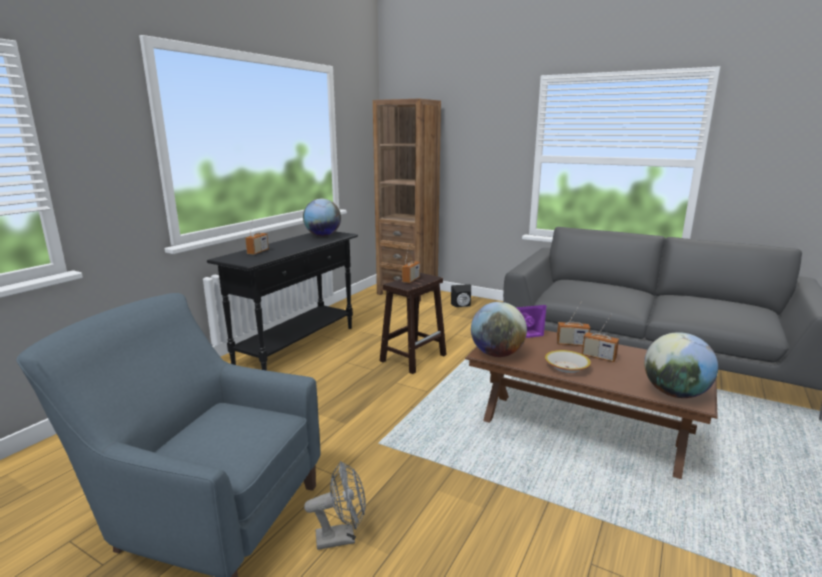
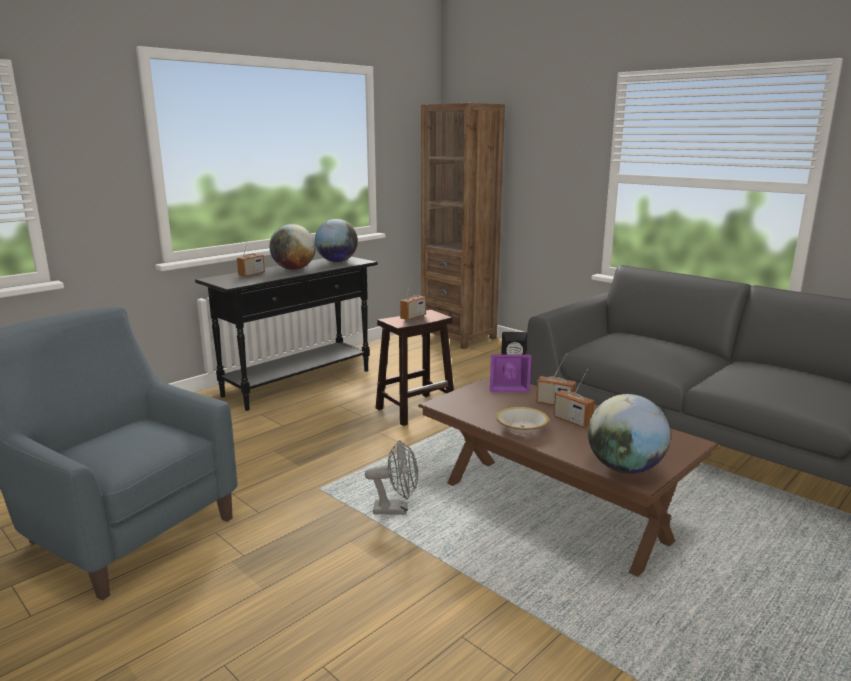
camera: 15 degrees right, 0 degrees up
(342, 537) = (228, 566): grey fan -> grey fan (396, 509)
(497, 354) = (455, 405): globe -> globe (294, 269)

